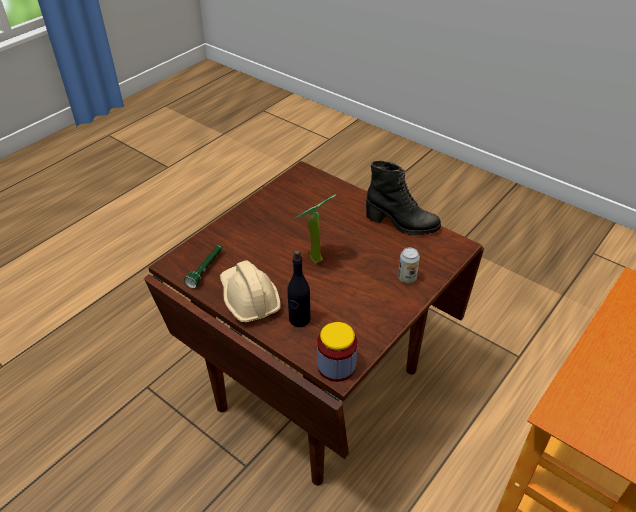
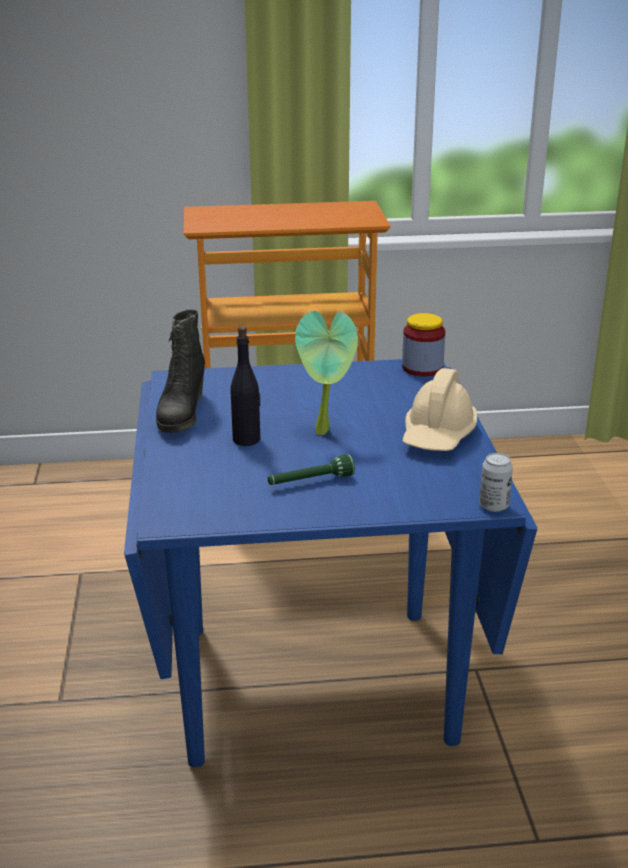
camera: 135 degrees left, 15 degrees down
(206, 269) = (455, 478): green flashlight -> green flashlight (310, 481)
(299, 319) = (411, 401): black bottle -> black bottle (247, 439)
(317, 387) = (315, 684): brown dining table -> blue dining table
(401, 224) = (181, 414): black boot -> black boot turned 150 degrees counterclockwise
(407, 278) = (266, 381): can -> can (493, 506)

